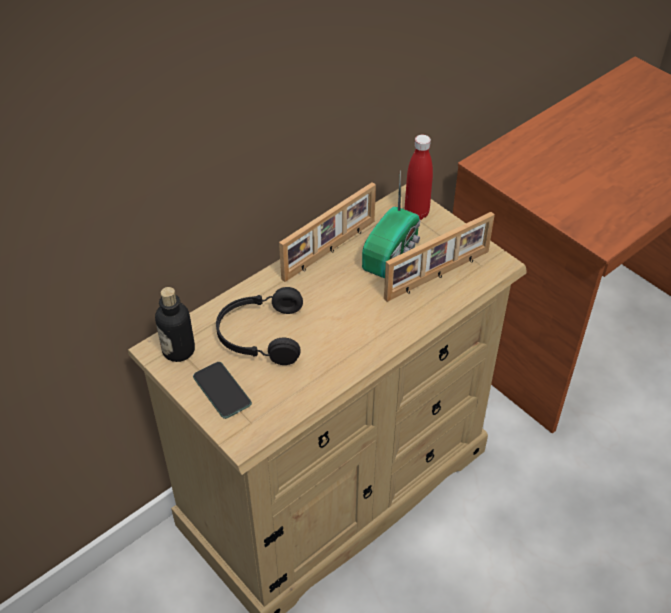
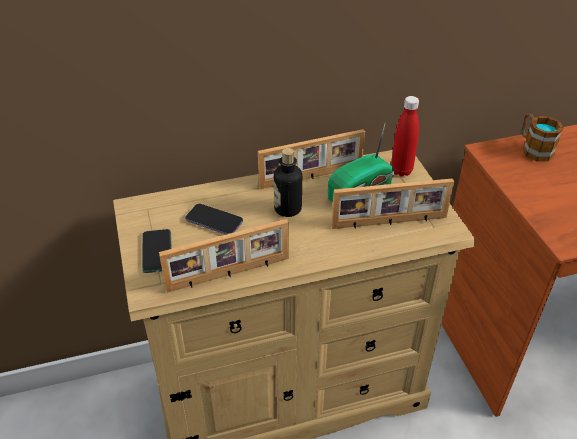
camera: 25 degrees right, 5 degrees down
(178, 350) = (147, 212): bottle -> bottle (288, 209)
(260, 335) = (214, 221): black headphones -> phone
(315, 388) = (229, 274): none -> picture frame
(525, 147) = (533, 149): none -> mug

